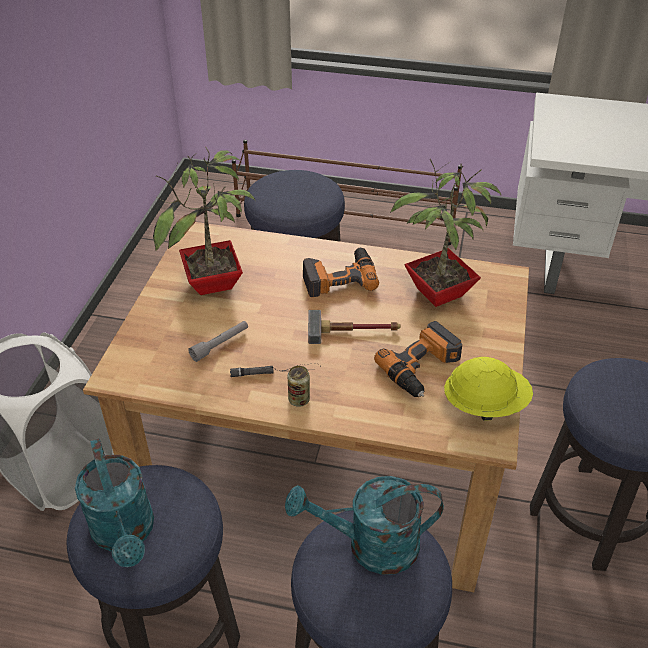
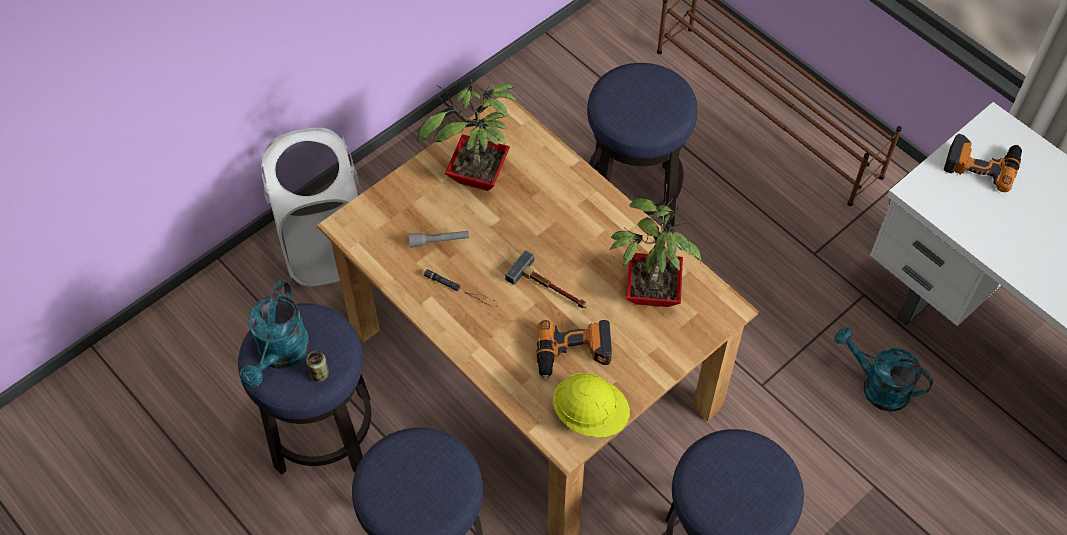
camera: 35 degrees right, 15 degrees up
(299, 400) = (458, 325): can -> can (319, 374)
(339, 277) = (584, 227): power drill -> power drill (981, 163)
(370, 546) = (428, 466): turquoise watering can -> turquoise watering can (877, 386)

